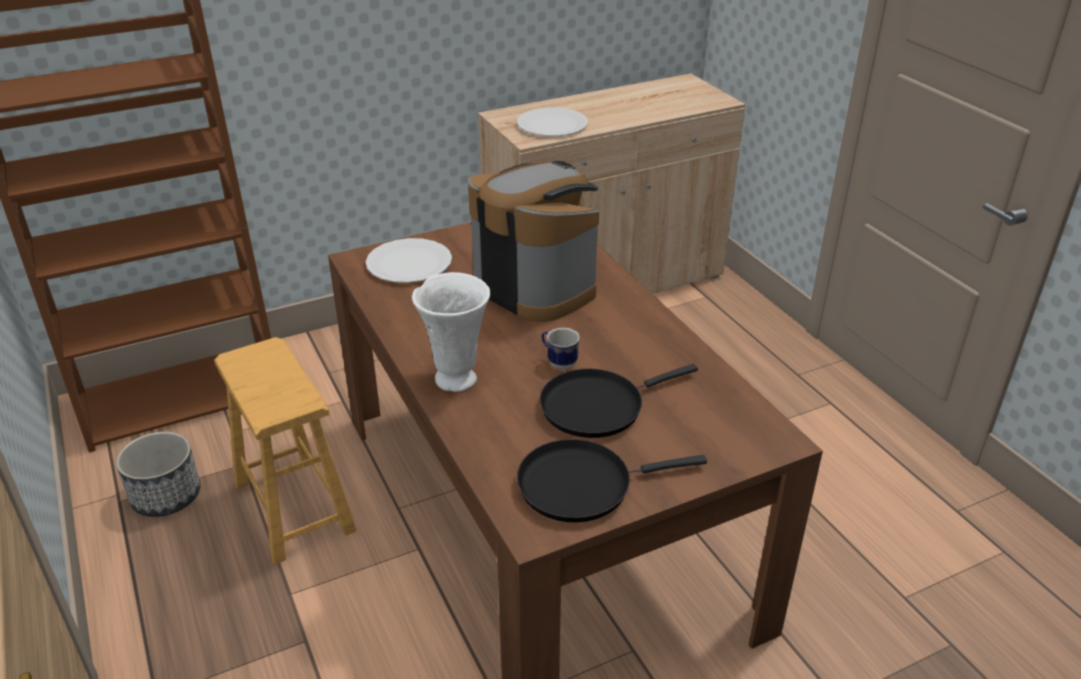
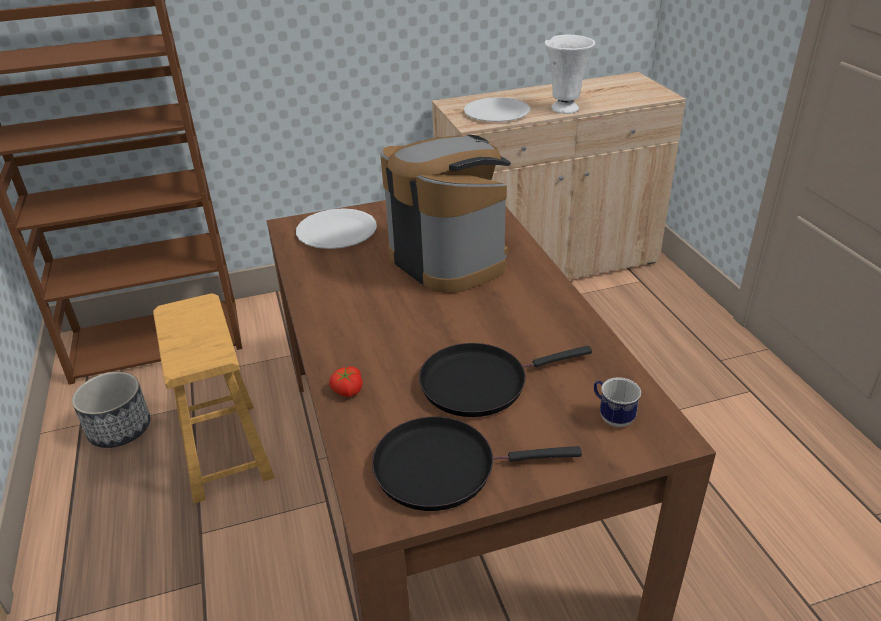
camera: 10 degrees right, 0 degrees up
(456, 378) = (347, 343): white vase -> white vase (565, 108)
(470, 423) = (347, 390): none -> tomato
(558, 362) = (452, 334): mug -> mug (612, 416)

